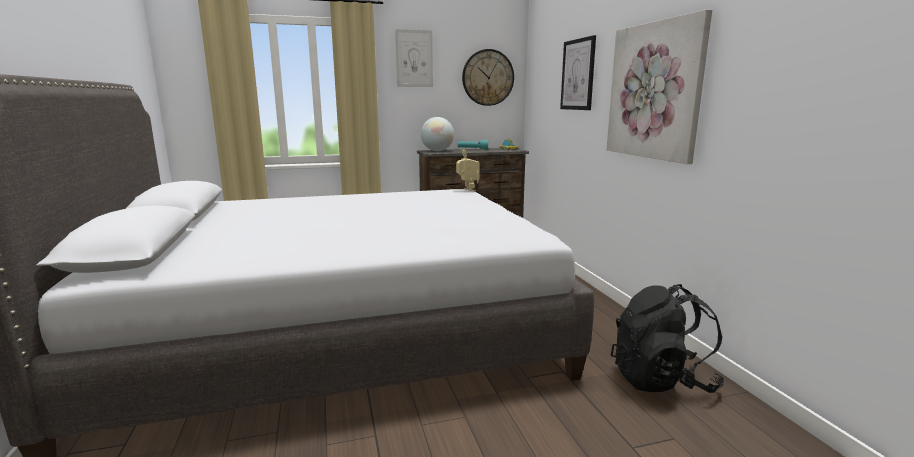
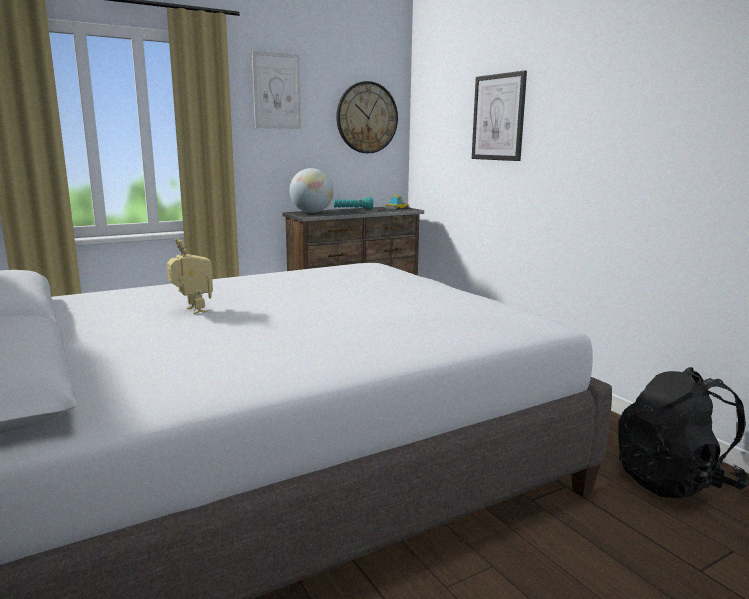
camera: 15 degrees left, 0 degrees up
(467, 190) = (379, 264): toy robot -> toy robot (192, 311)
(654, 91) = (620, 140): picture -> none

